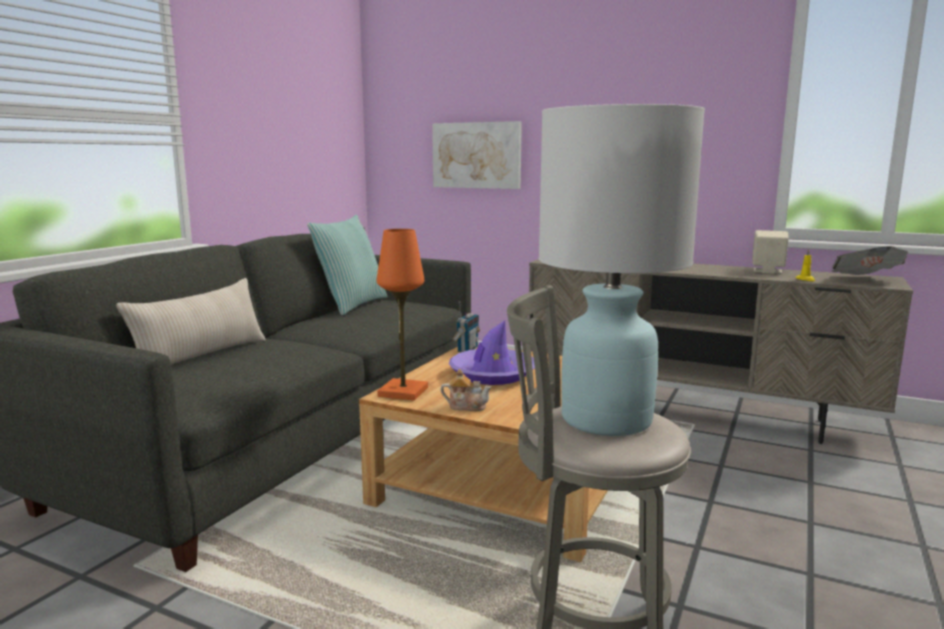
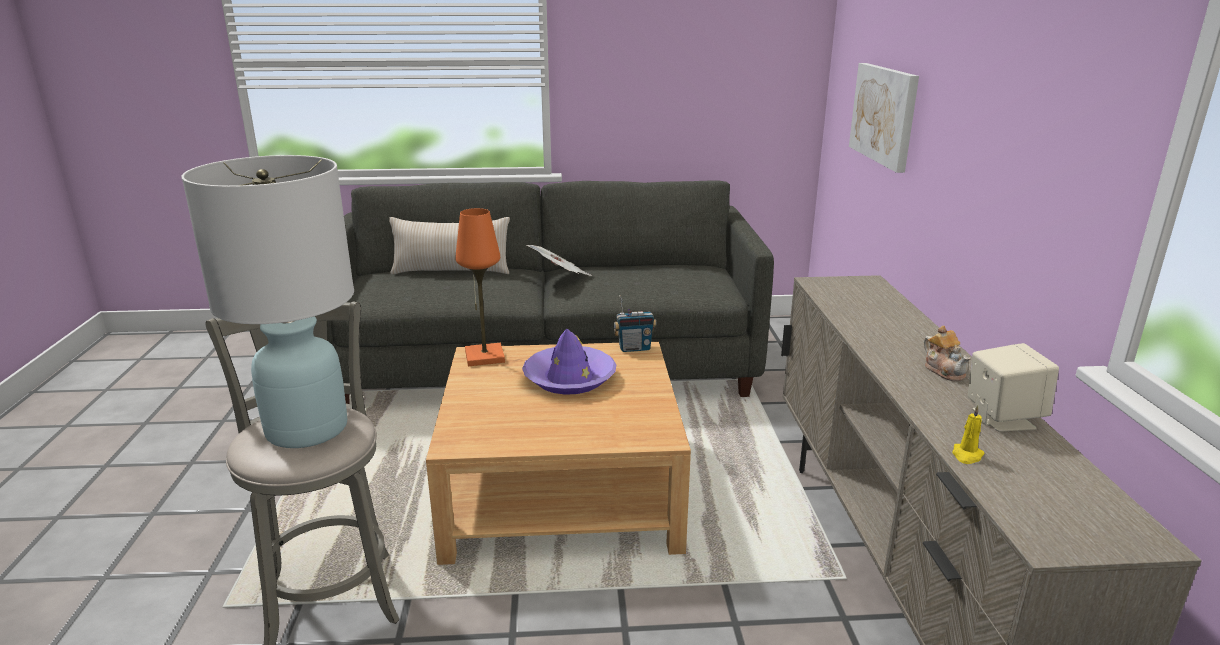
camera: 60 degrees right, 10 degrees up
(351, 305) = (657, 265): pillow -> none
(466, 406) = (471, 389): teapot -> teapot (944, 370)
(865, 280) = (1068, 513): newspaper -> newspaper (560, 276)

